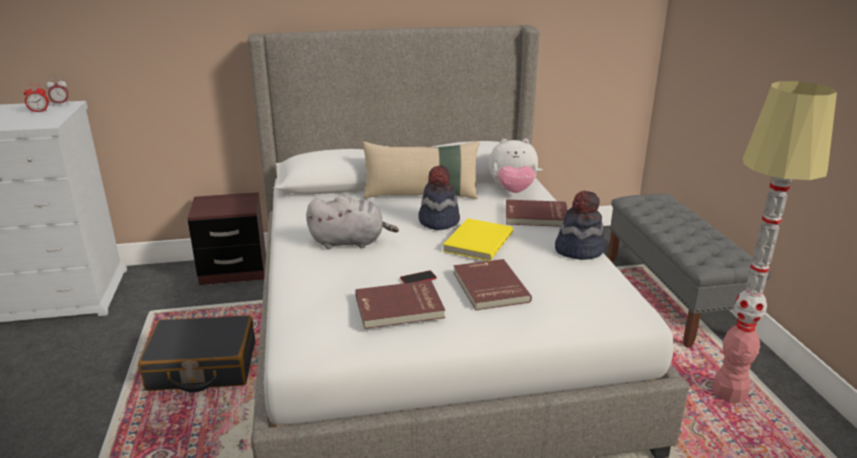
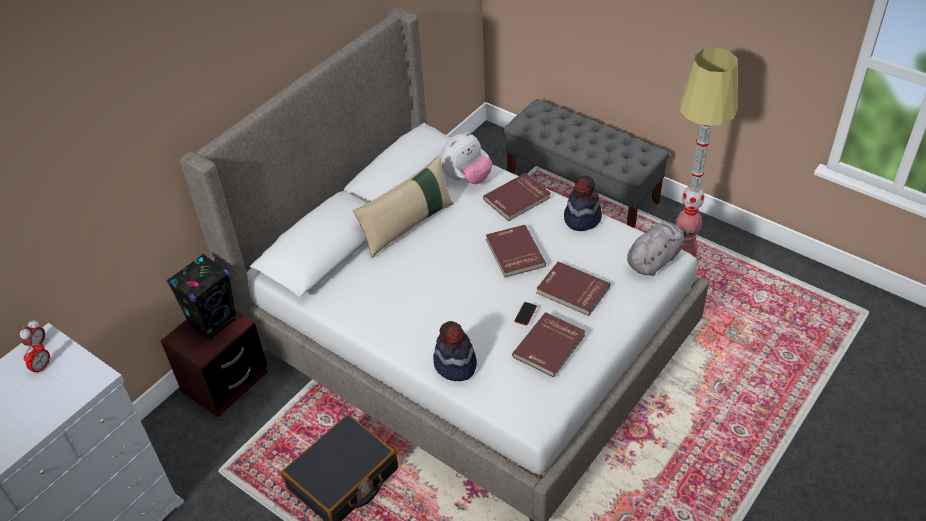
camera: 40 degrees left, 20 degrees up
(234, 202) = (213, 323): none -> black speaker
(350, 242) = (431, 311): grey plush toy -> grey plush toy (655, 260)
(438, 221) = (461, 248): hat -> hat (455, 365)
(477, 242) = (514, 253): yellow book -> red book

